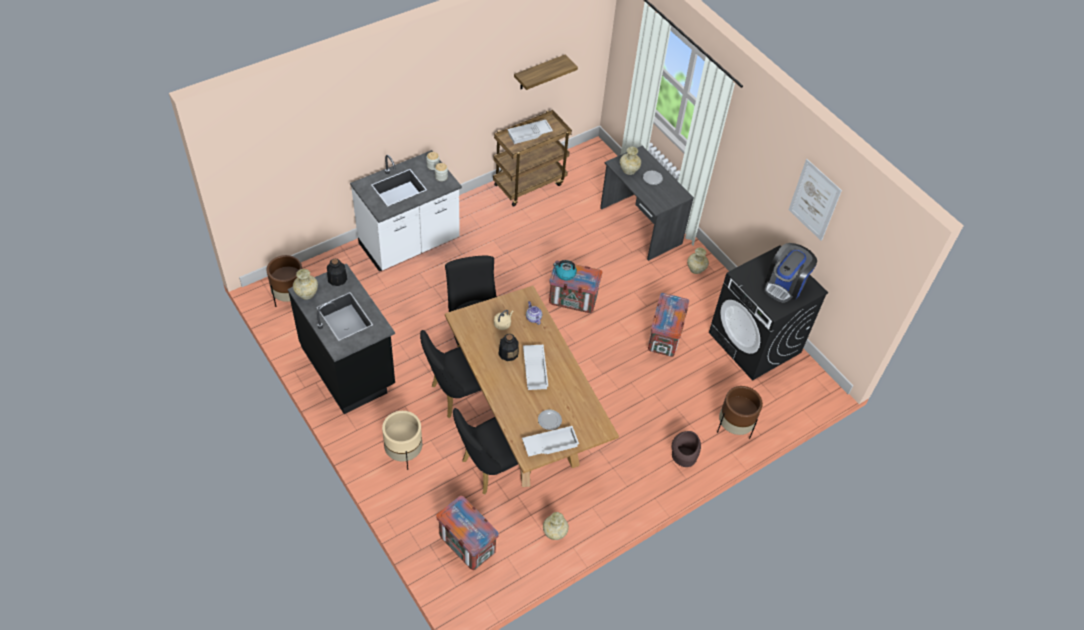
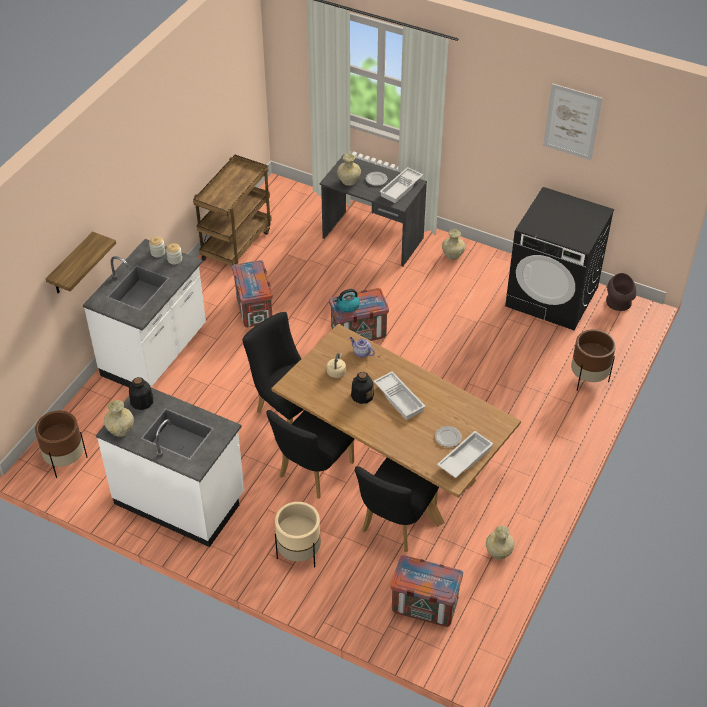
camera: 25 degrees left, 5 degrees down
(349, 367) = (180, 499): black counter -> white counter
(529, 134) = (227, 187): white tray -> white tray (401, 188)
(539, 73) = (215, 117): shelf -> shelf (71, 265)
(664, 338) = (469, 329): crate -> crate (254, 310)
(683, 458) = (564, 427): brown vase -> brown vase (618, 304)
(785, 285) = (573, 218): coffee machine -> none

